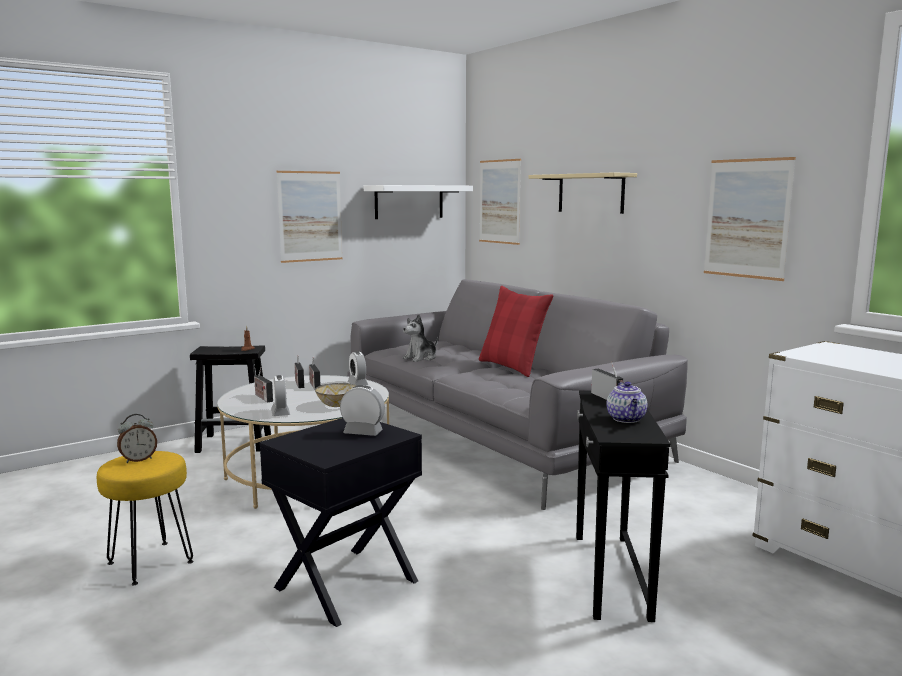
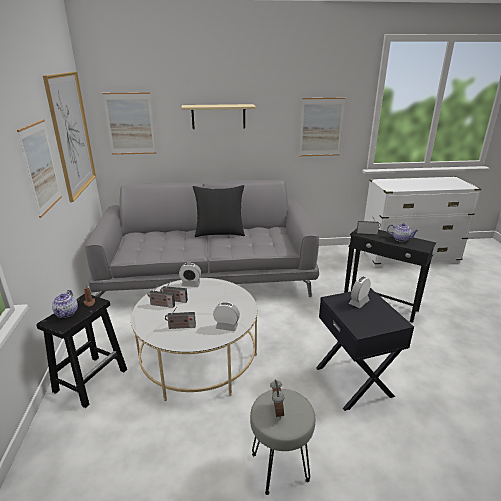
camera: 60 degrees left, 15 degrees up
(151, 562) = (279, 466): yellow stool -> grey stool
(223, 348) = (67, 313): none -> teapot
(336, 405) = (231, 302): bowl -> none
(409, 202) = (71, 134): white shelf -> picture
(421, 358) = (163, 250): plush toy -> none
(512, 367) = (220, 233): red pillow -> black pillow

